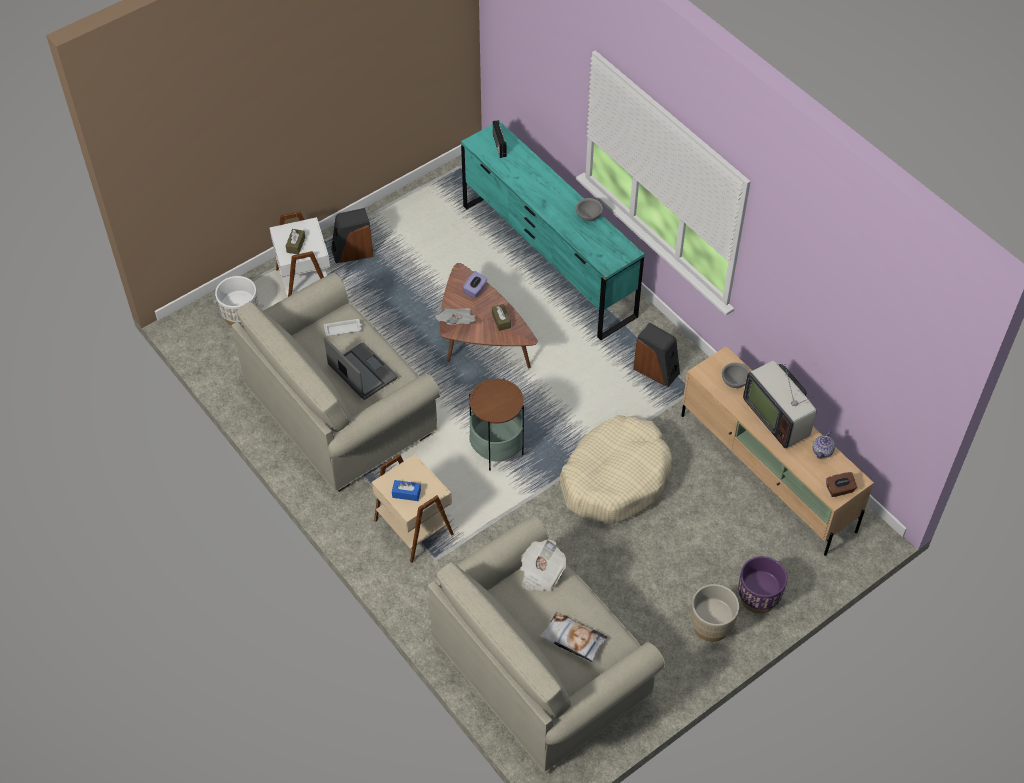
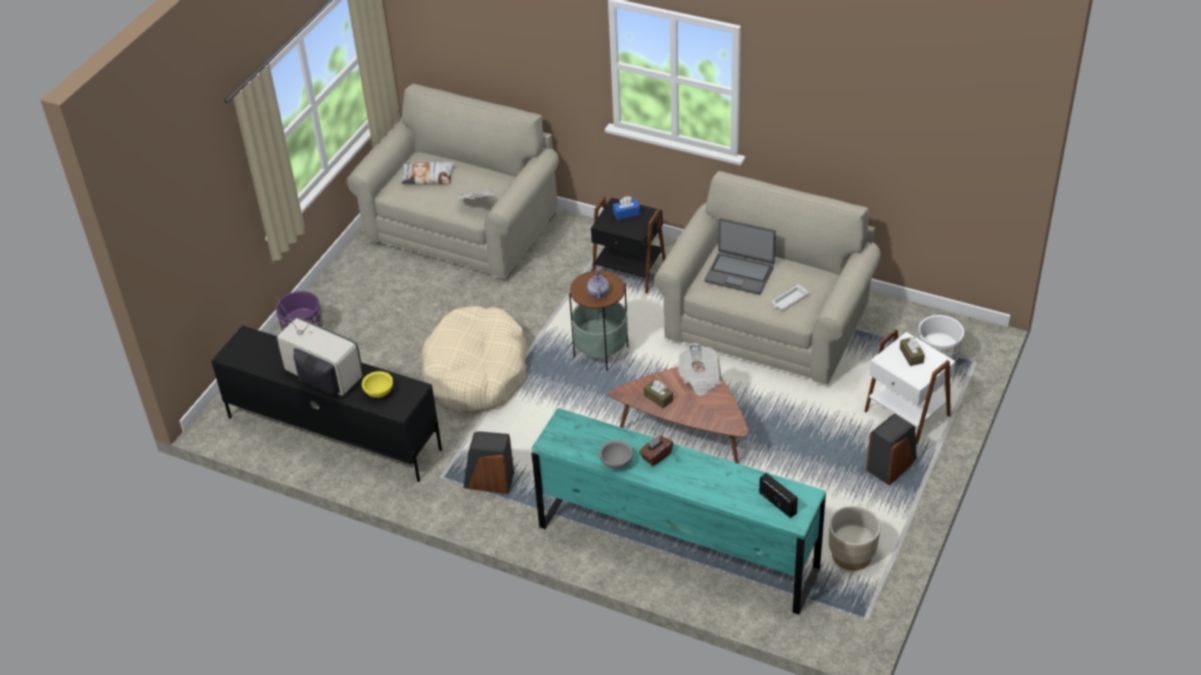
camera: 155 degrees right, 10 degrees down
(415, 526) = (628, 271): beige side table -> black side table
(475, 290) = (706, 415): purple tissue box -> none
(711, 625) = (337, 302): beige planter -> beige planter (851, 555)
(734, 382) = (379, 392): grey bowl -> yellow bowl
(767, 473) = (333, 432): beige tv stand -> black tv stand
(822, 451) = (268, 367): teapot -> teapot (598, 293)
(839, 490) = (242, 342): brown tissue box -> brown tissue box (656, 456)

